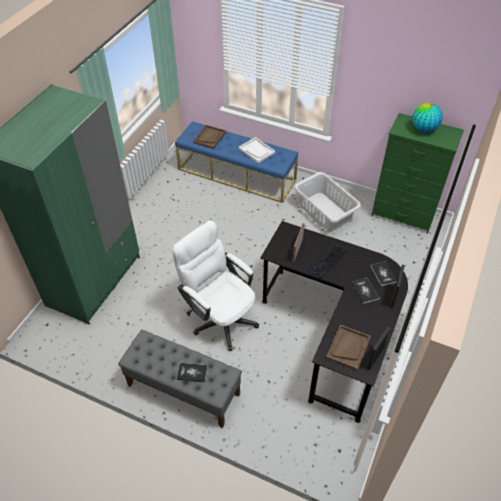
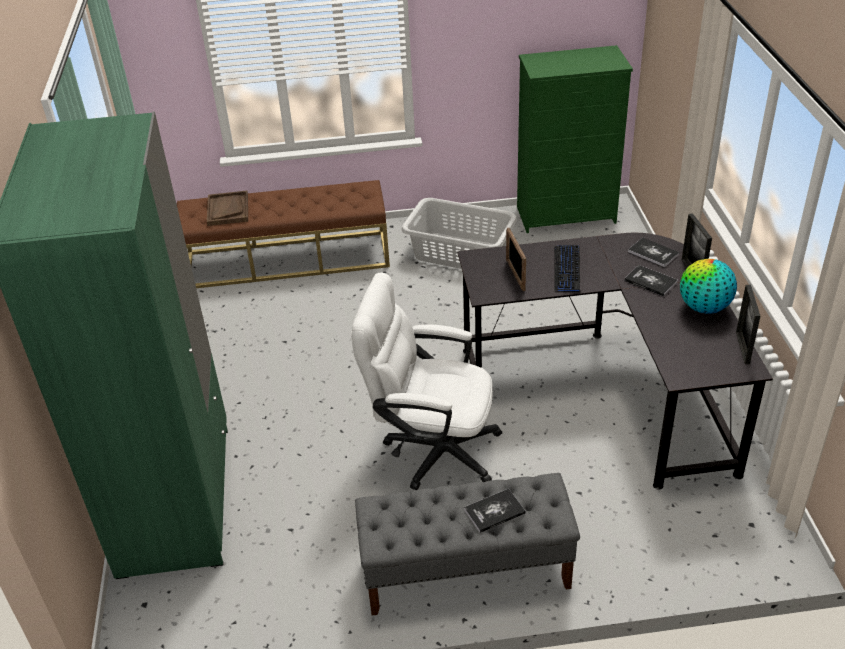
camera: 30 degrees left, 10 degrees down
(237, 174) = (288, 259): blue bench -> brown bench
(256, 151) = (318, 199): white tray -> none
(348, 348) = (697, 353): brown tray -> none
(423, 129) = (569, 60): globe -> globe (704, 307)

